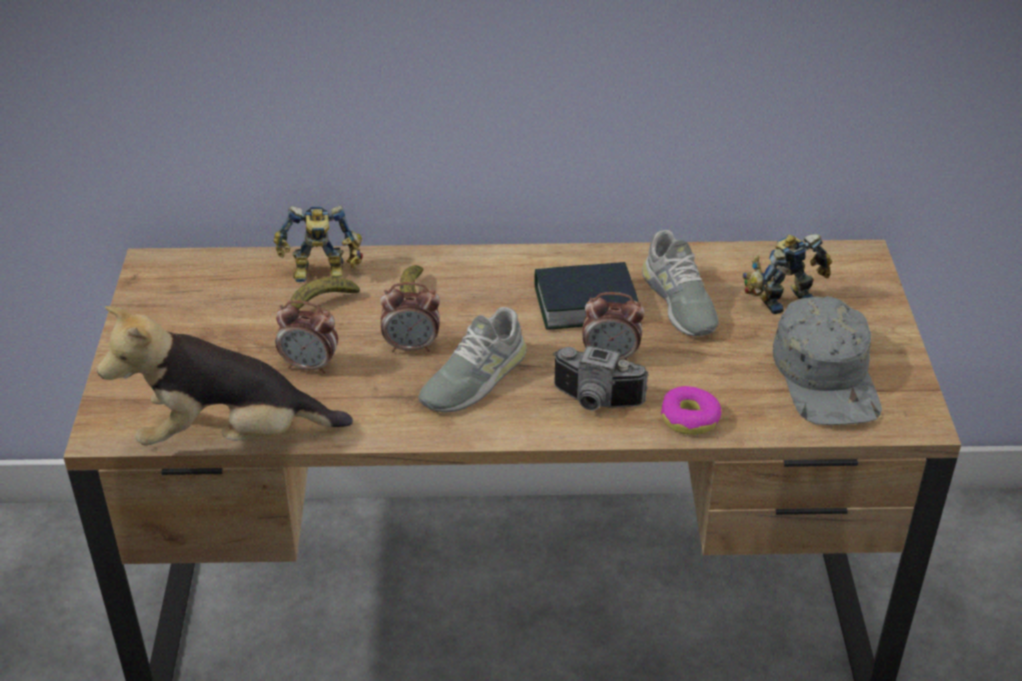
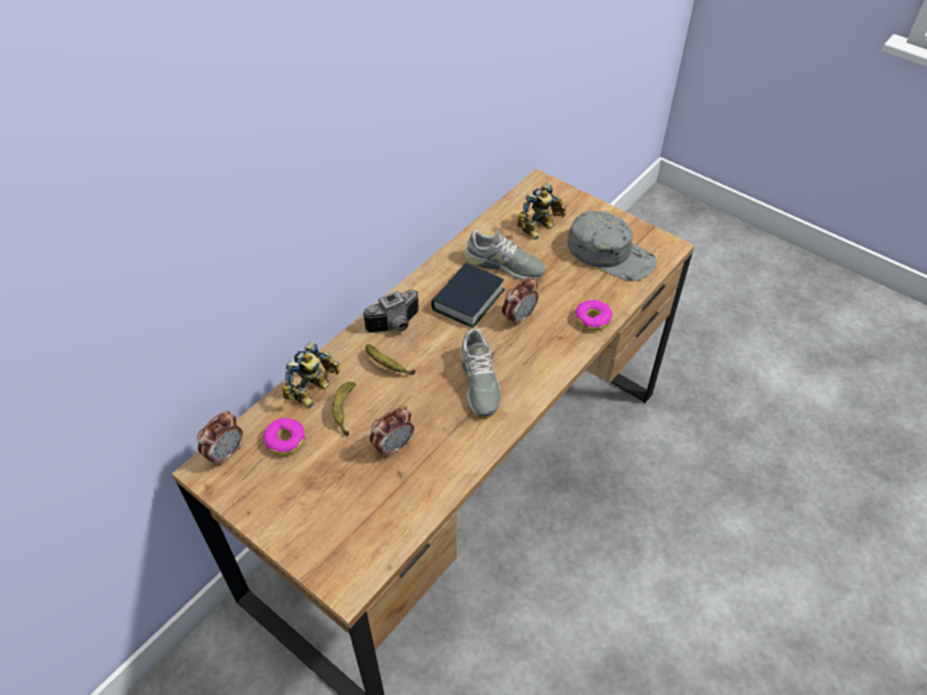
camera: 50 degrees left, 10 degrees up
(230, 437) = (417, 522): plush toy -> none
(239, 291) = (285, 440): none -> donut
(412, 347) = (425, 391): alarm clock -> alarm clock (226, 453)
(595, 402) = (546, 346): camera -> camera (396, 325)
(782, 298) = (540, 229): toy robot -> toy robot turned 150 degrees counterclockwise

